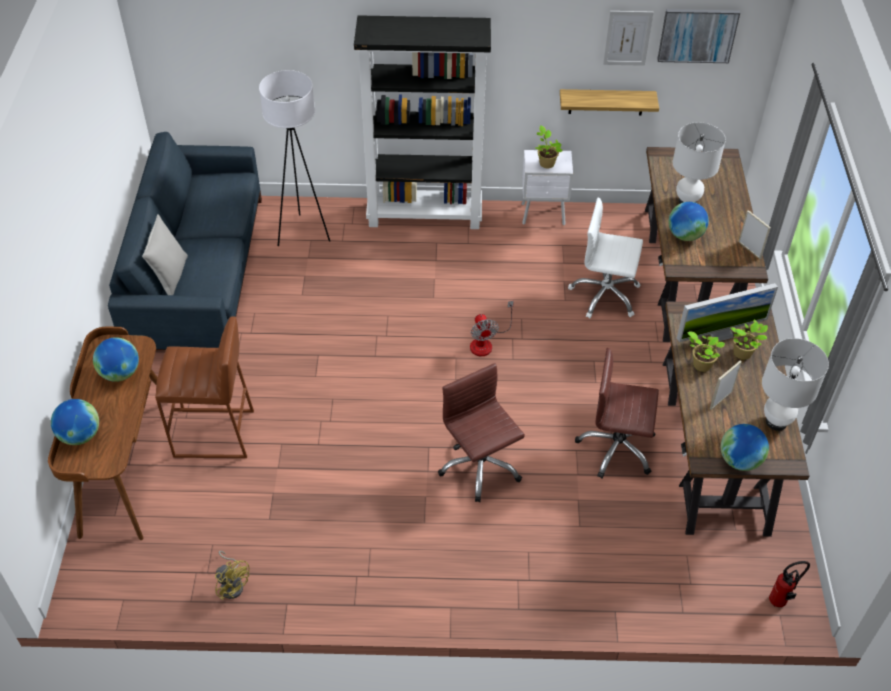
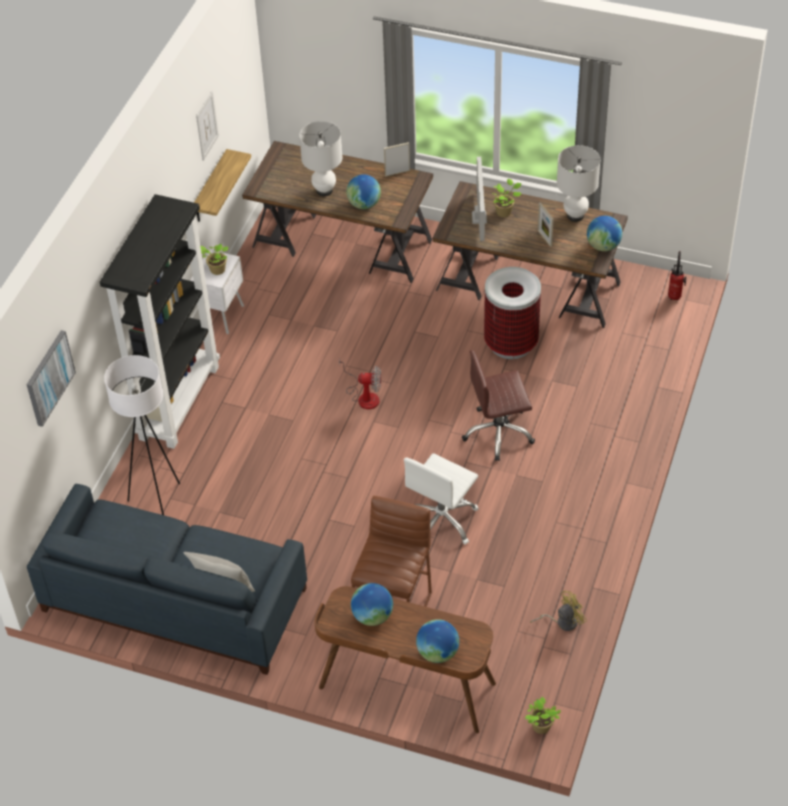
camera: 70 degrees left, 0 degrees up
(605, 295) = (343, 303): white office chair -> white office chair (441, 520)
(616, 448) = (510, 343): brown office chair -> trash can
(697, 35) = (231, 83): picture -> picture (49, 377)
(700, 365) = (506, 238): potted plant -> potted plant (540, 727)

